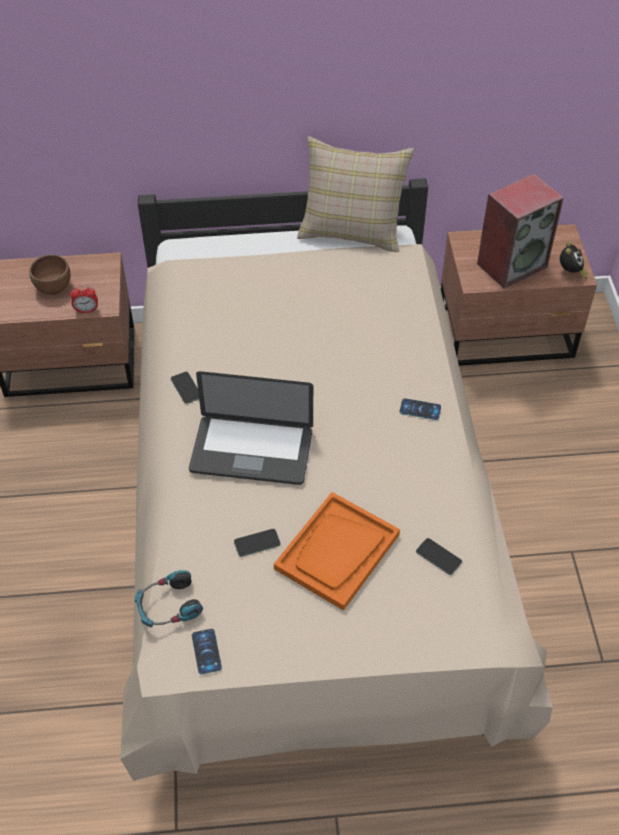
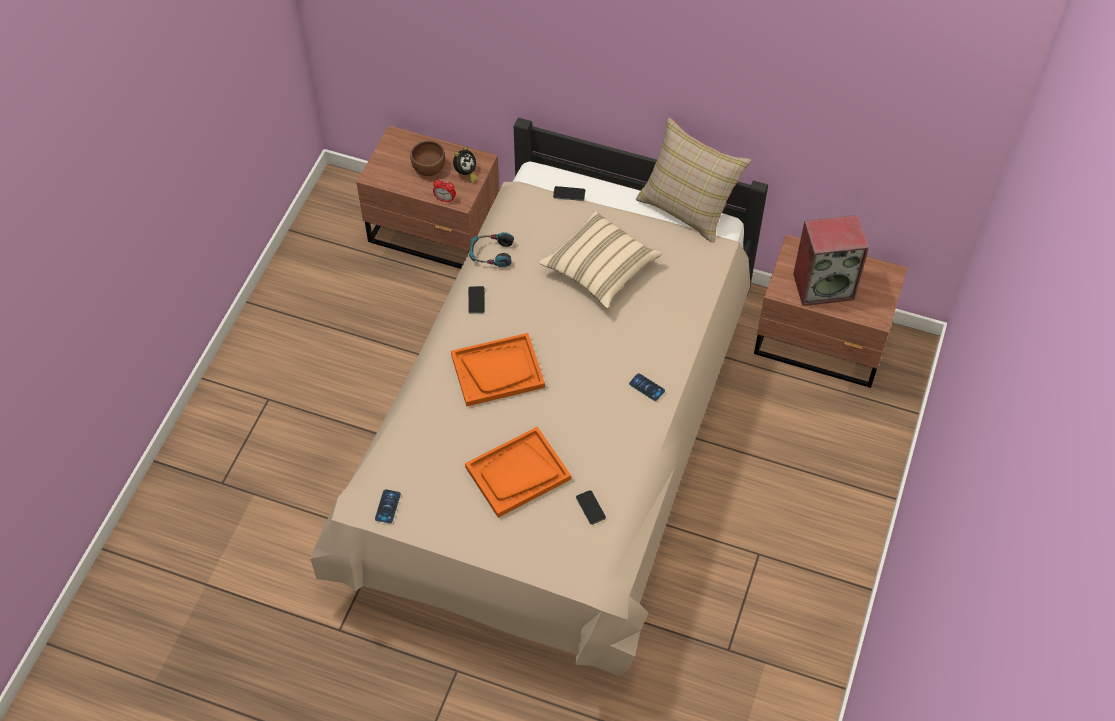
camera: 25 degrees right, 5 degrees up
(168, 606) = (378, 463): headphones -> headphones (491, 254)
(251, 451) = (498, 371): laptop -> orange tray
(257, 543) = (464, 443): phone -> phone (569, 194)
(301, 313) = (600, 269): none -> beige pillow
(570, 273) = (872, 312): alarm clock -> alarm clock (465, 174)

